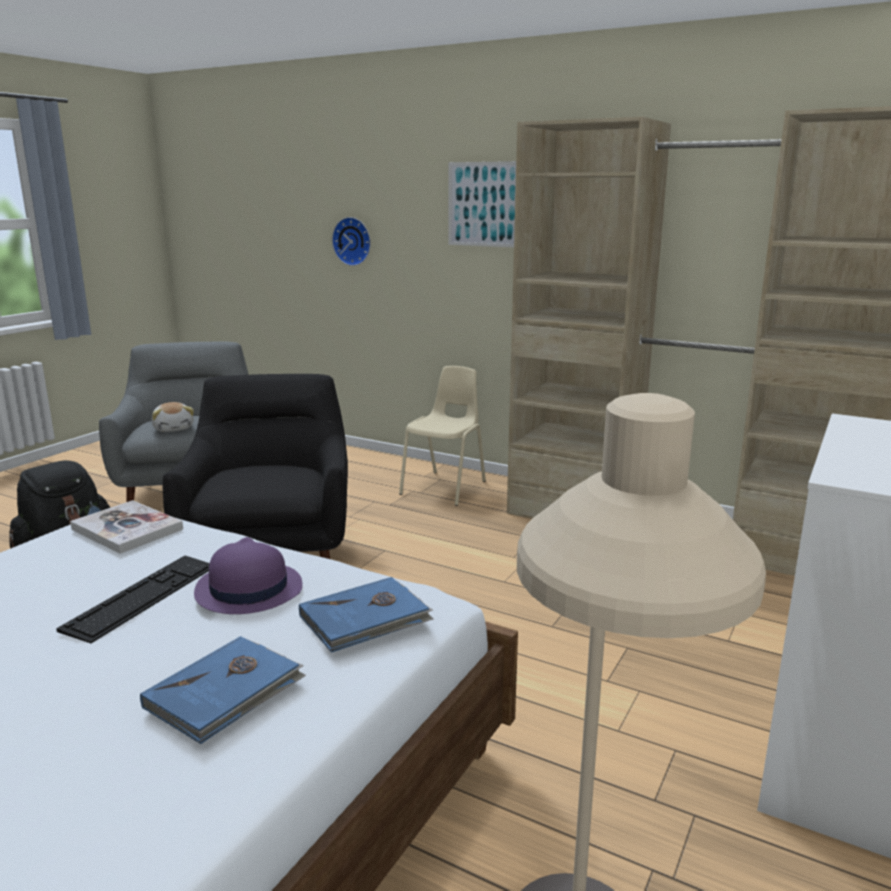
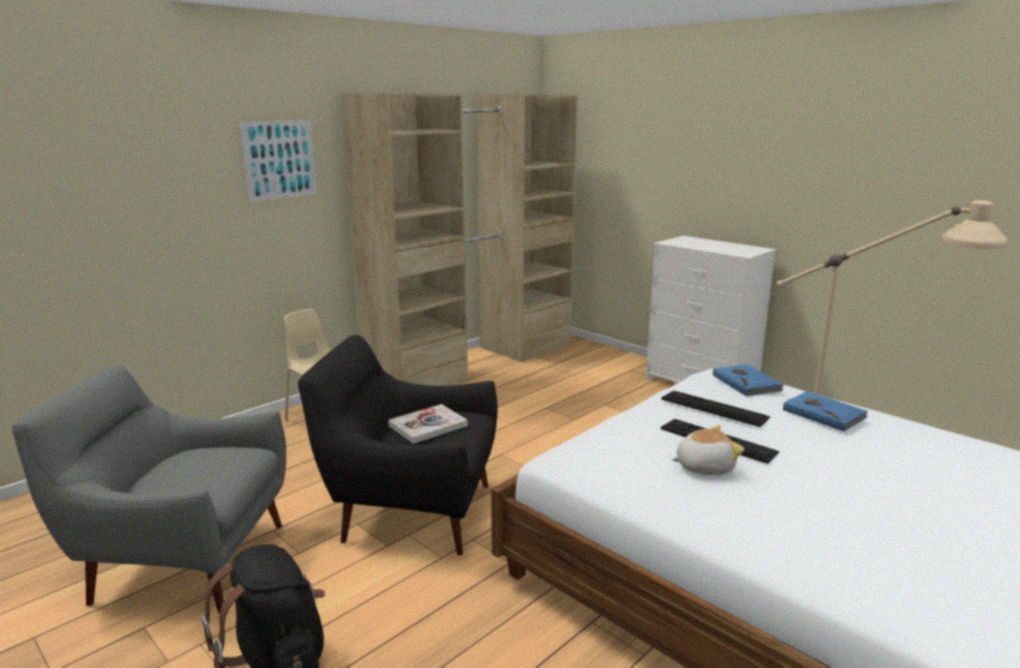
camera: 75 degrees left, 0 degrees up
(127, 529) = (603, 450): book -> book (428, 425)
(174, 428) = (215, 473): plush toy -> plush toy (703, 467)
(248, 589) = (714, 408): purple hat -> keyboard
(353, 241) = (123, 214): wall clock -> none

